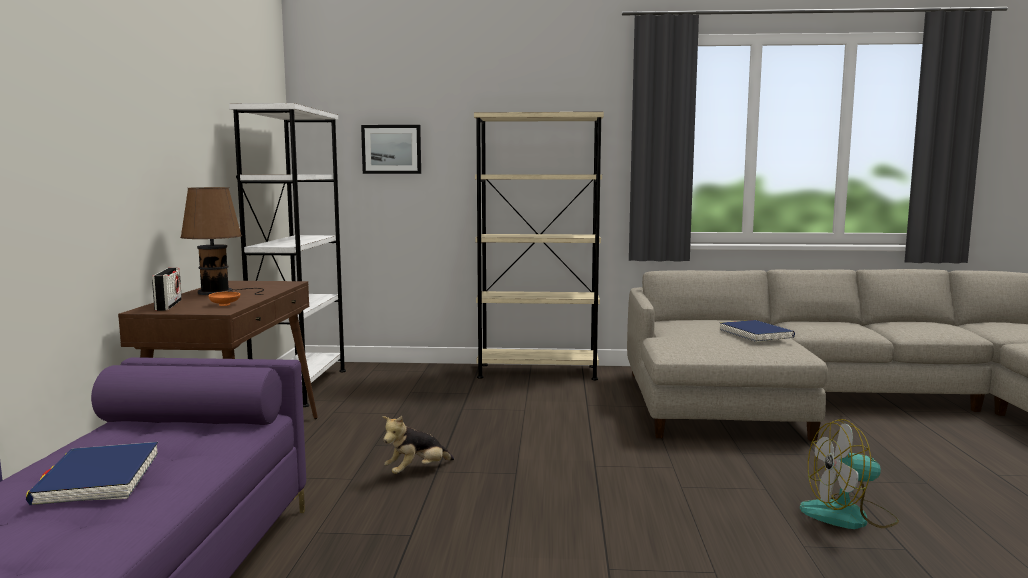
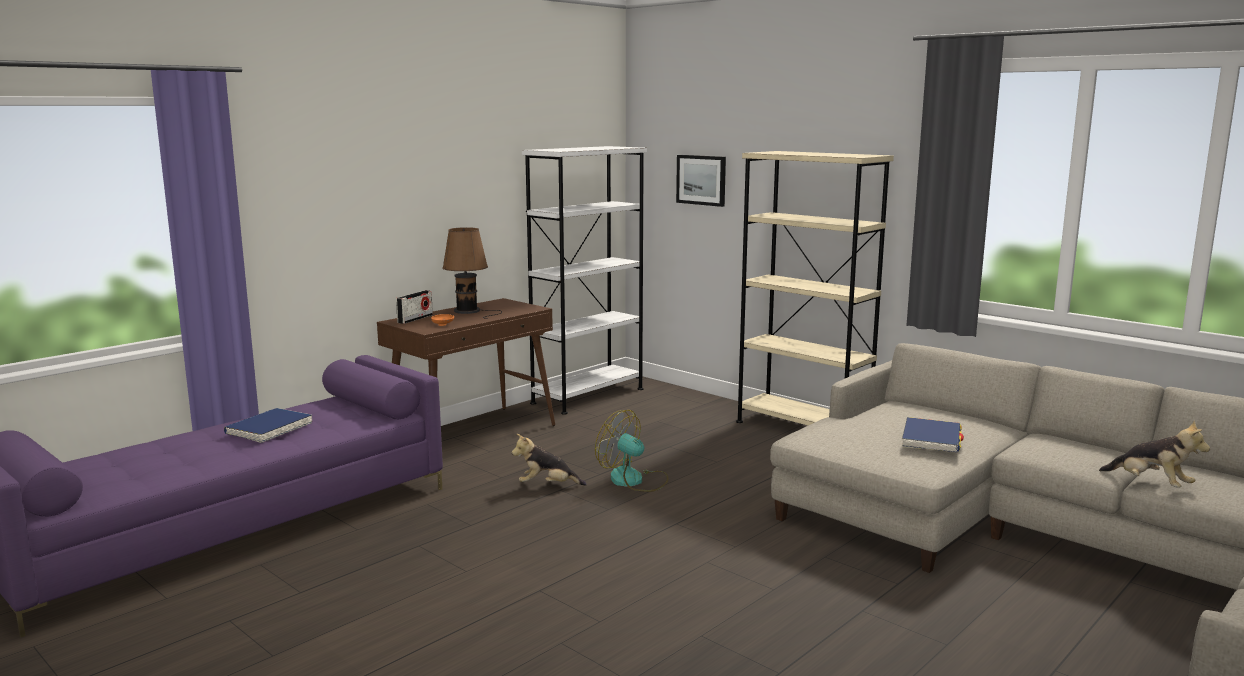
camera: 40 degrees right, 5 degrees up
(849, 516) = (794, 634): fan -> fan (634, 480)
(907, 334) = (1151, 484): none -> plush toy

